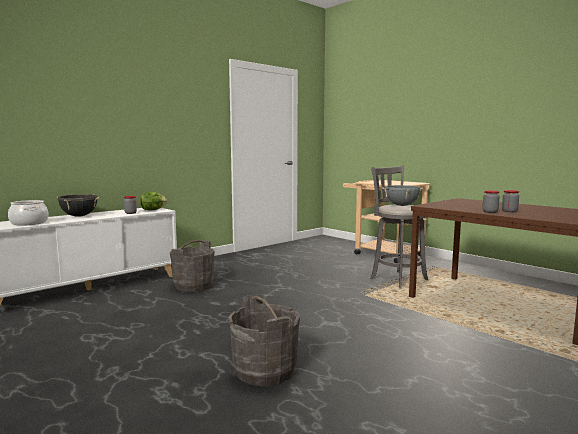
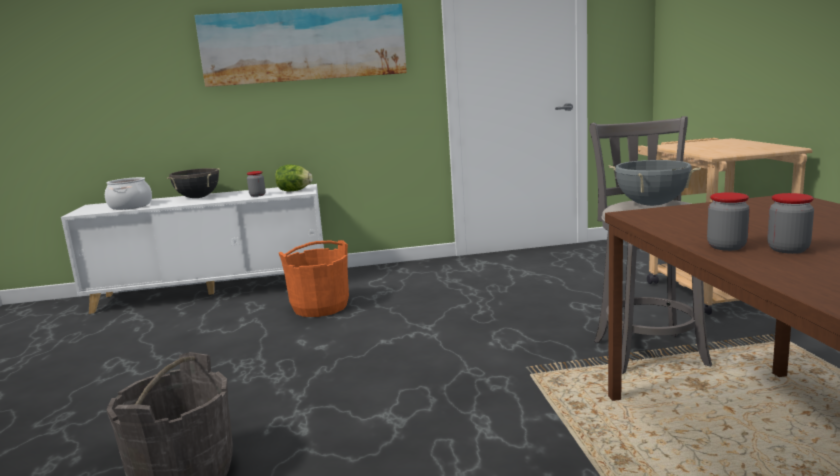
camera: 35 degrees right, 5 degrees up
(151, 112) = (304, 45): none -> picture
(193, 285) = (320, 307): grey bucket -> orange bucket

